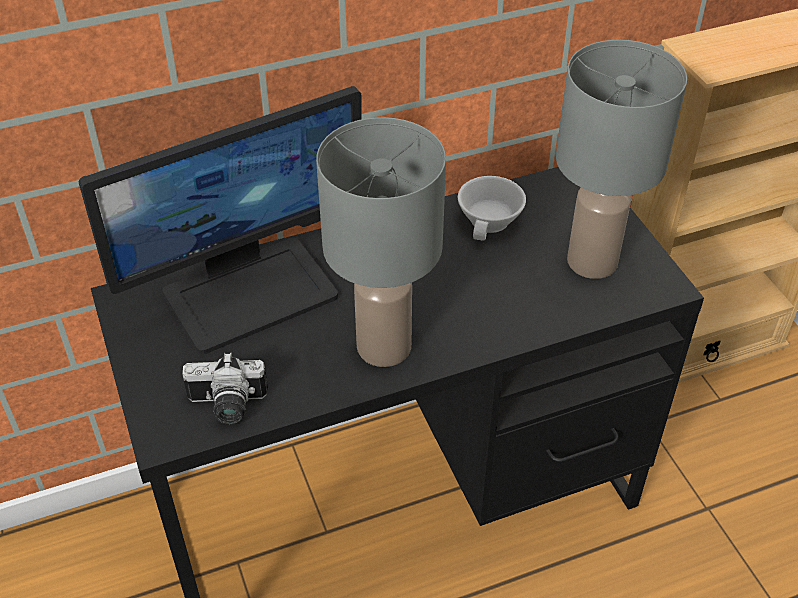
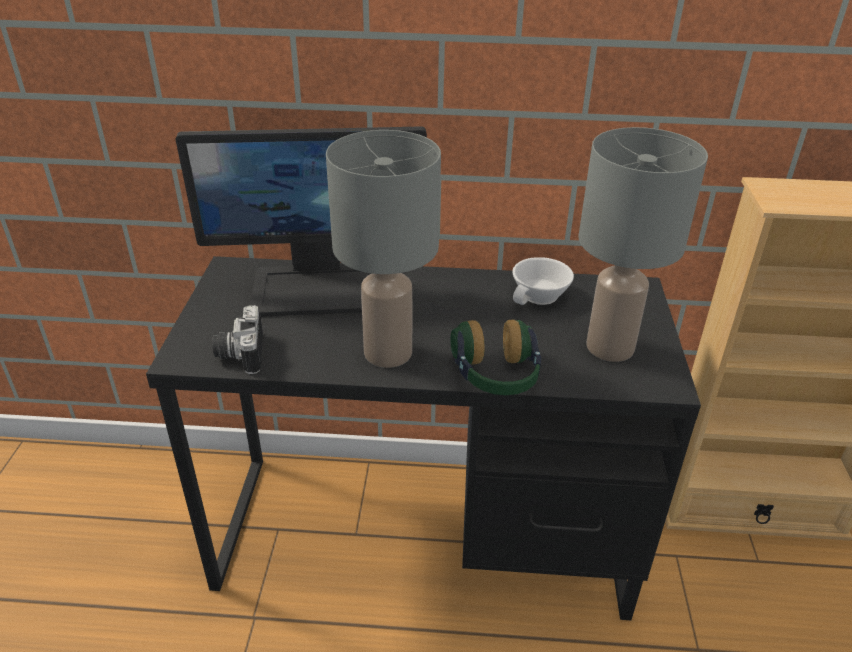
camera: 25 degrees right, 10 degrees down
(227, 406) = (240, 353): camera -> camera turned 60 degrees clockwise
(508, 334) = (496, 376): none -> headphones

